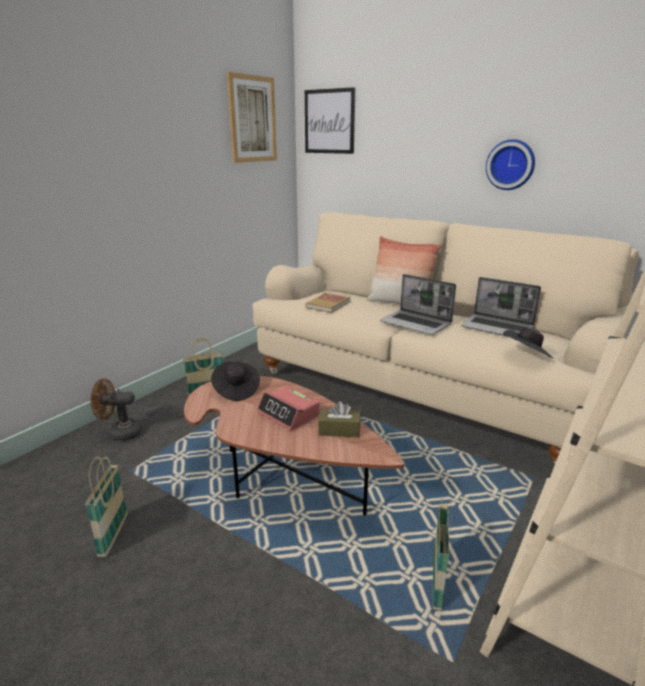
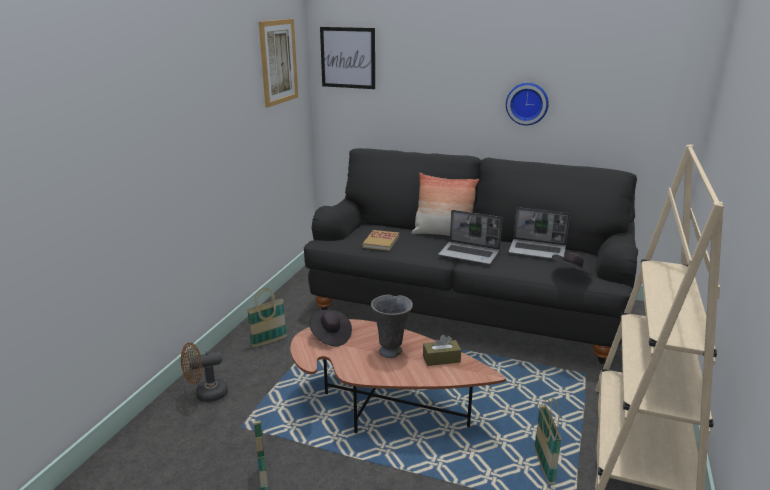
camera: 15 degrees left, 0 degrees up
(289, 414) = (391, 351): alarm clock -> grey vase
(420, 387) = (466, 308): beige sofa -> black sofa

